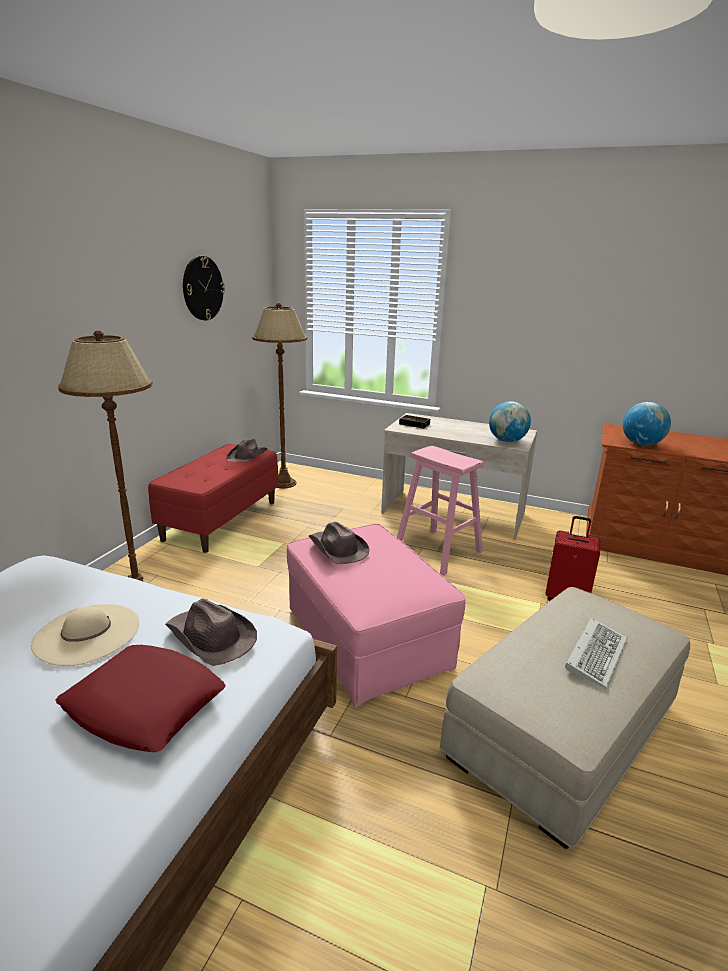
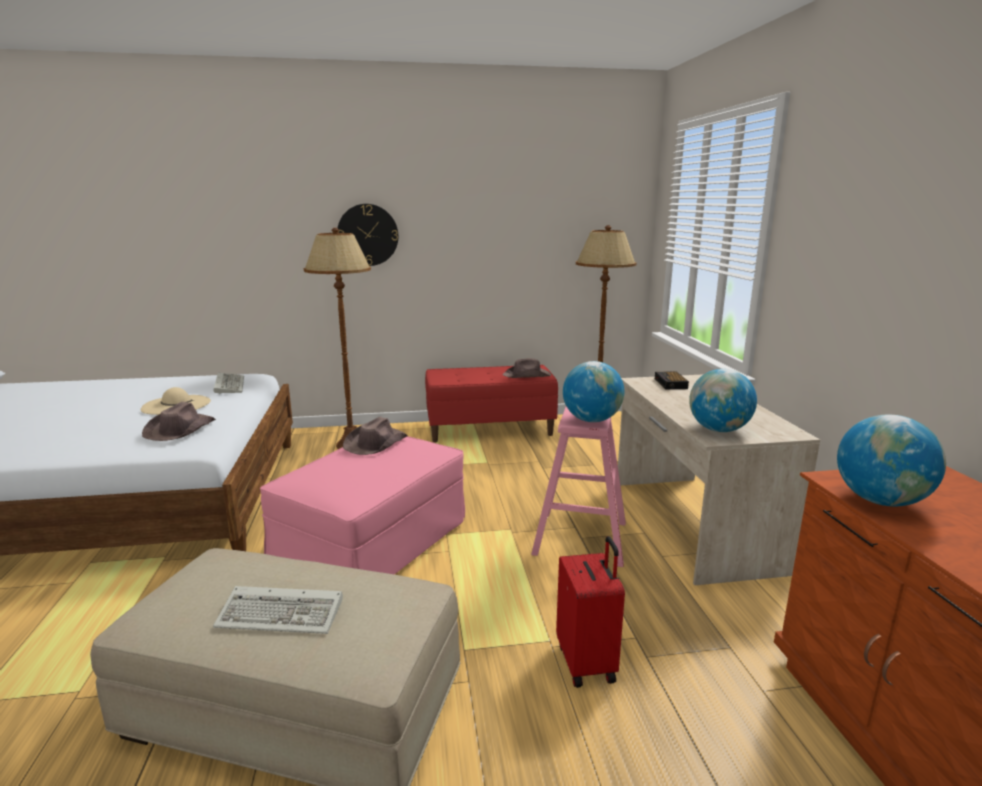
camera: 60 degrees right, 5 degrees down
(58, 585) = (229, 385): none -> keyboard
(144, 705) = (106, 435): red pillow -> none
(202, 288) = (528, 208): wall clock -> wall clock (368, 235)
(463, 459) = (591, 420): none -> globe

